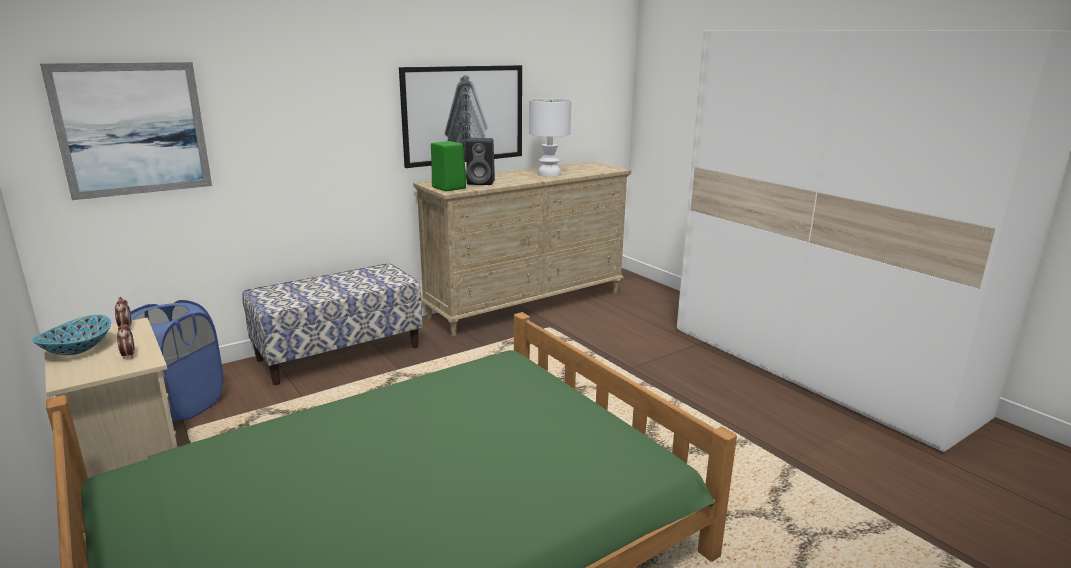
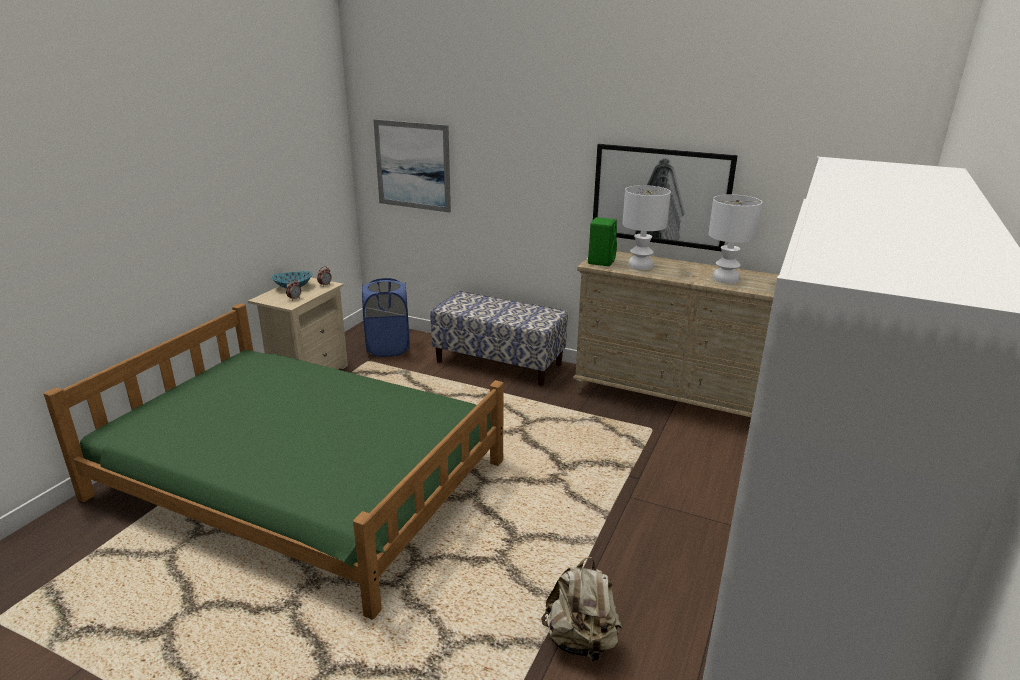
camera: 60 degrees right, 5 degrees up
(482, 182) = (641, 266): black speaker -> white table lamp
(793, 446) = (581, 641): none -> beige backpack

